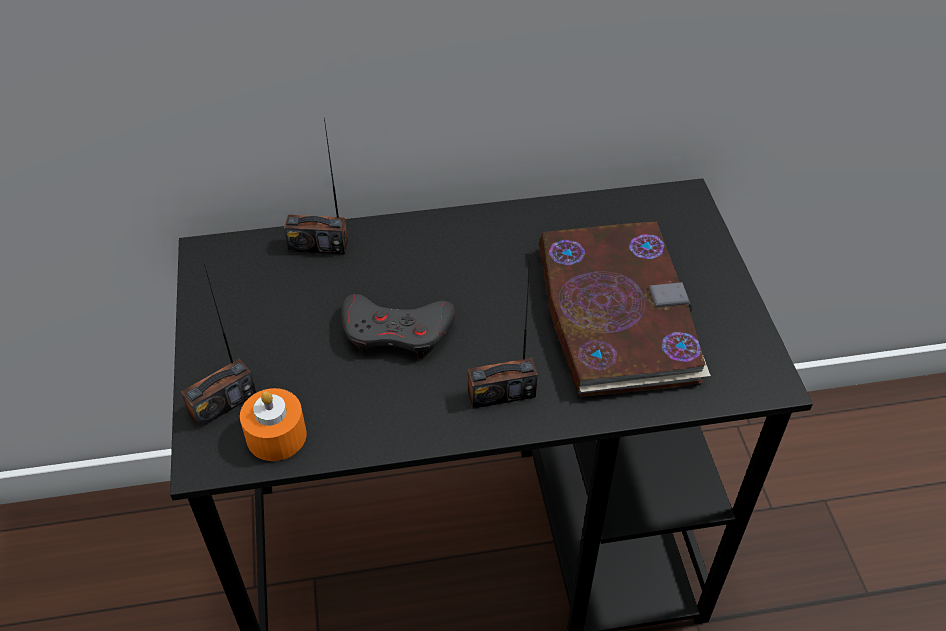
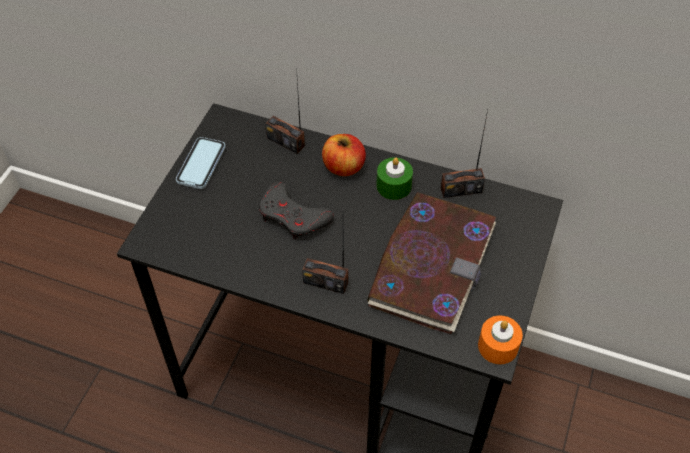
camera: 30 degrees right, 5 degrees up
(217, 320) = (201, 164): none -> phone
(222, 403) = (173, 215): radio -> radio (461, 189)
(276, 436) = (188, 247): orange candle -> orange candle (498, 346)
(418, 245) = (343, 167): none -> apple
(498, 241) = (393, 186): none -> green candle

